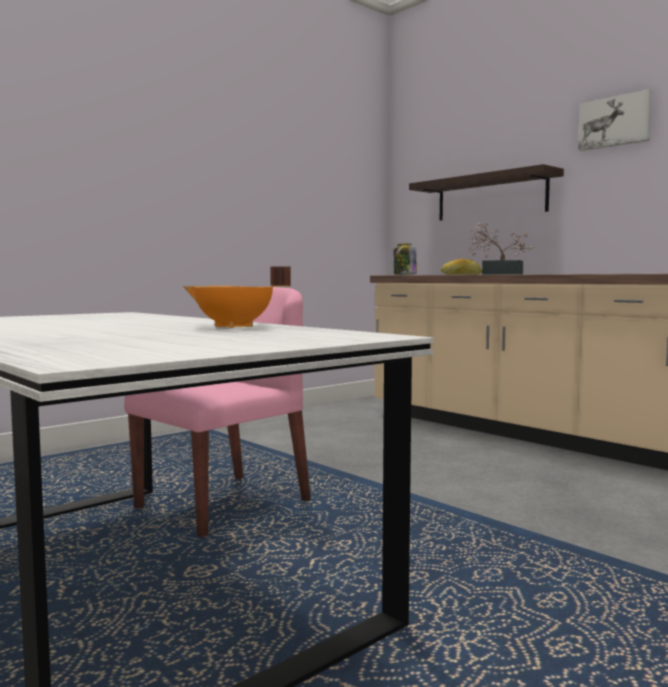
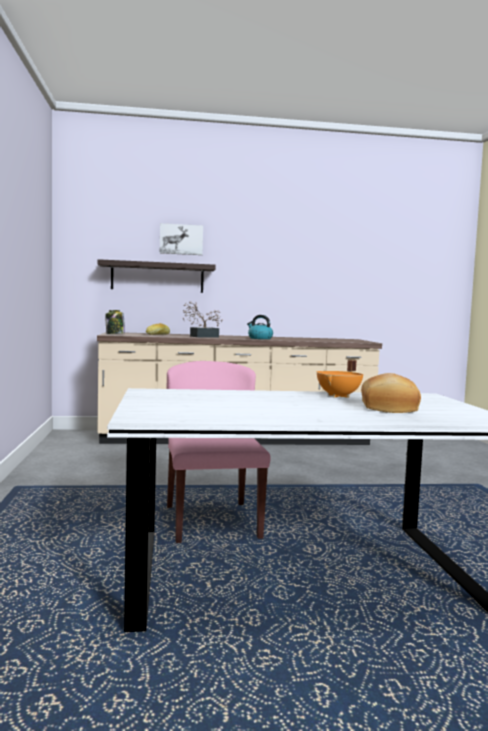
camera: 55 degrees left, 0 degrees up
(152, 335) = (387, 408): none -> bread
(578, 273) = (259, 338): none -> kettle
(615, 122) = (246, 243): picture -> picture (181, 239)

